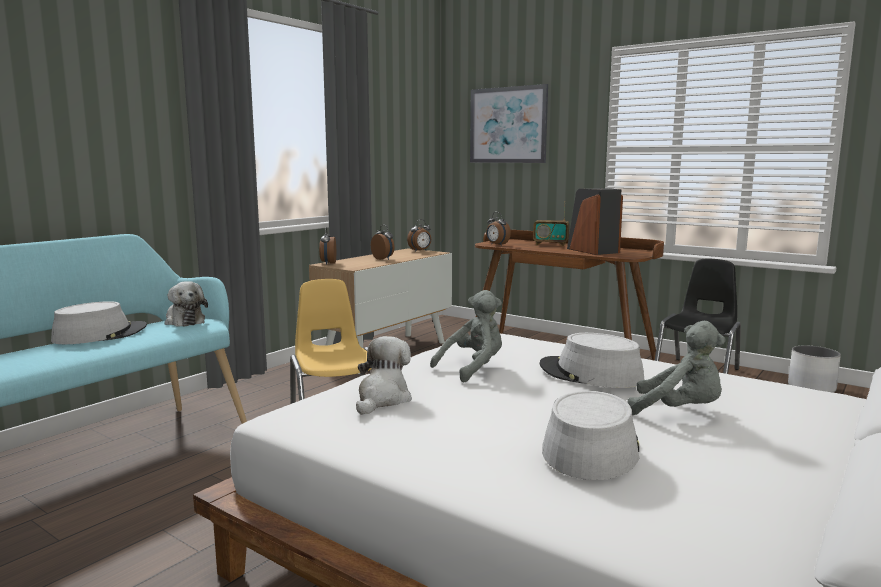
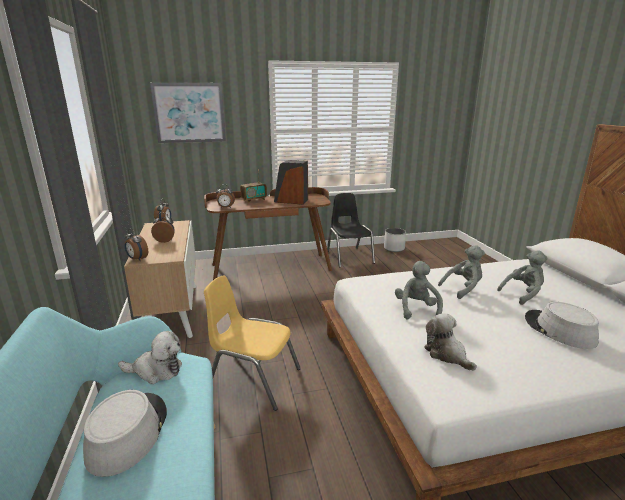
camera: 50 degrees left, 10 degrees up
(590, 374) = (463, 288): grey hat -> grey plush toy

